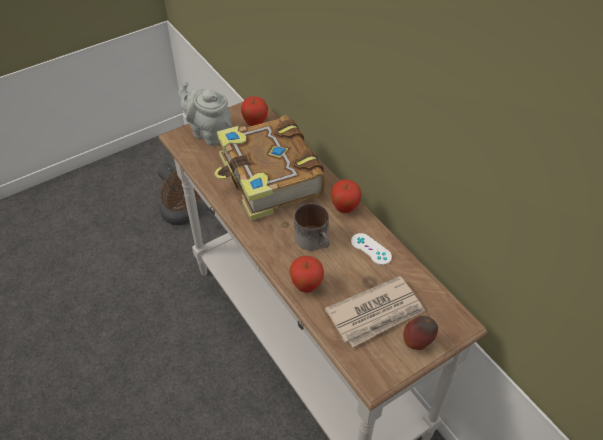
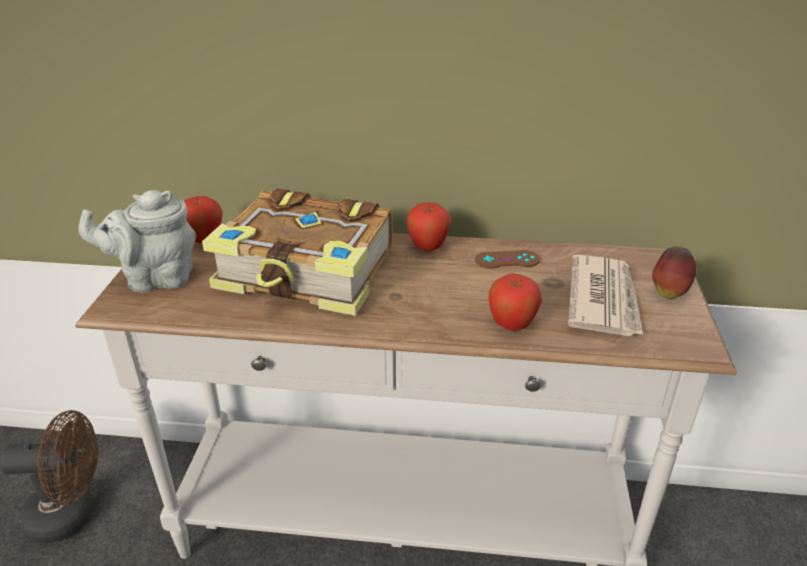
camera: 50 degrees left, 15 degrees down
(315, 240) = (448, 287): mug -> none
(371, 249) = (507, 260): white game controller -> brown game controller

